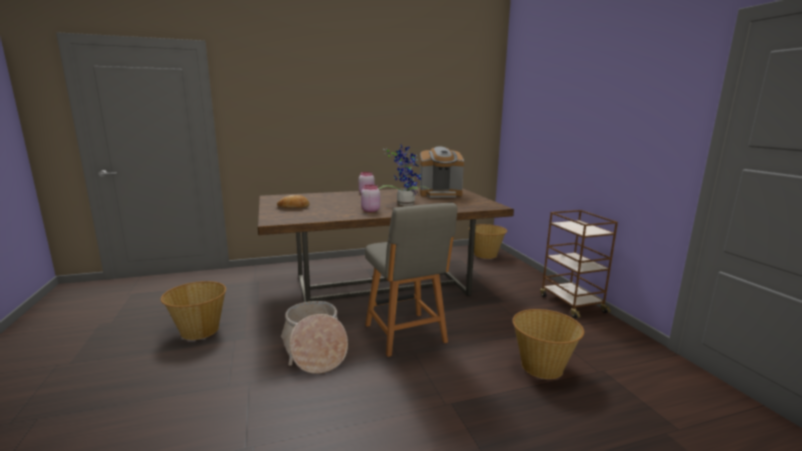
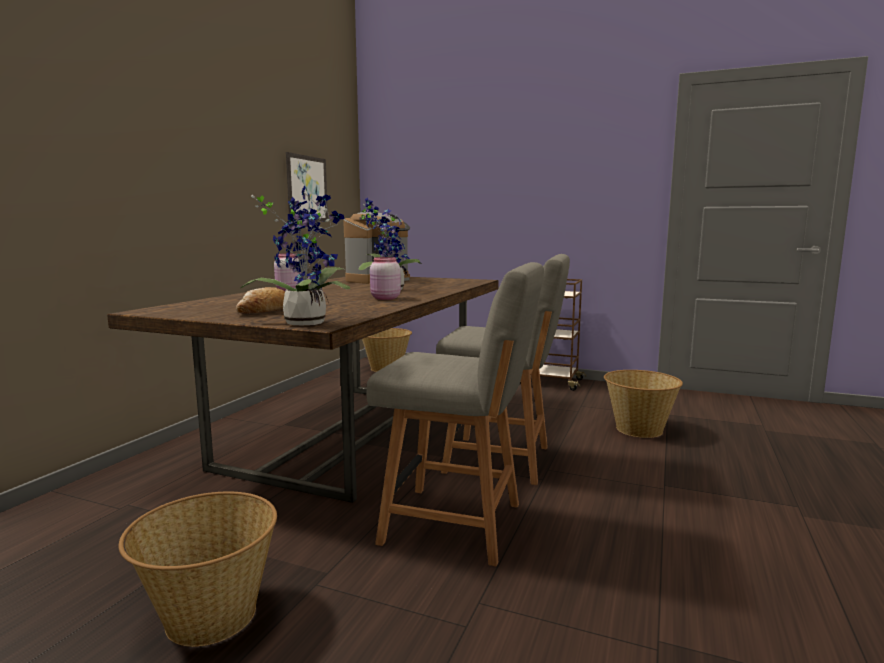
camera: 50 degrees left, 5 degrees down
(275, 218) = (307, 322): none -> potted plant
(314, 350) = (458, 524): basket -> grey chair
(439, 125) = (307, 189): none -> picture

